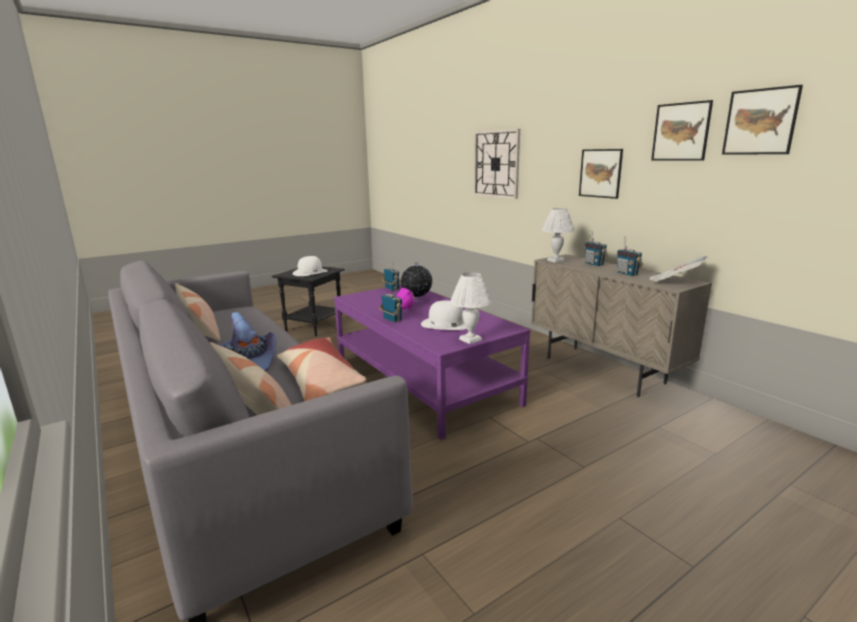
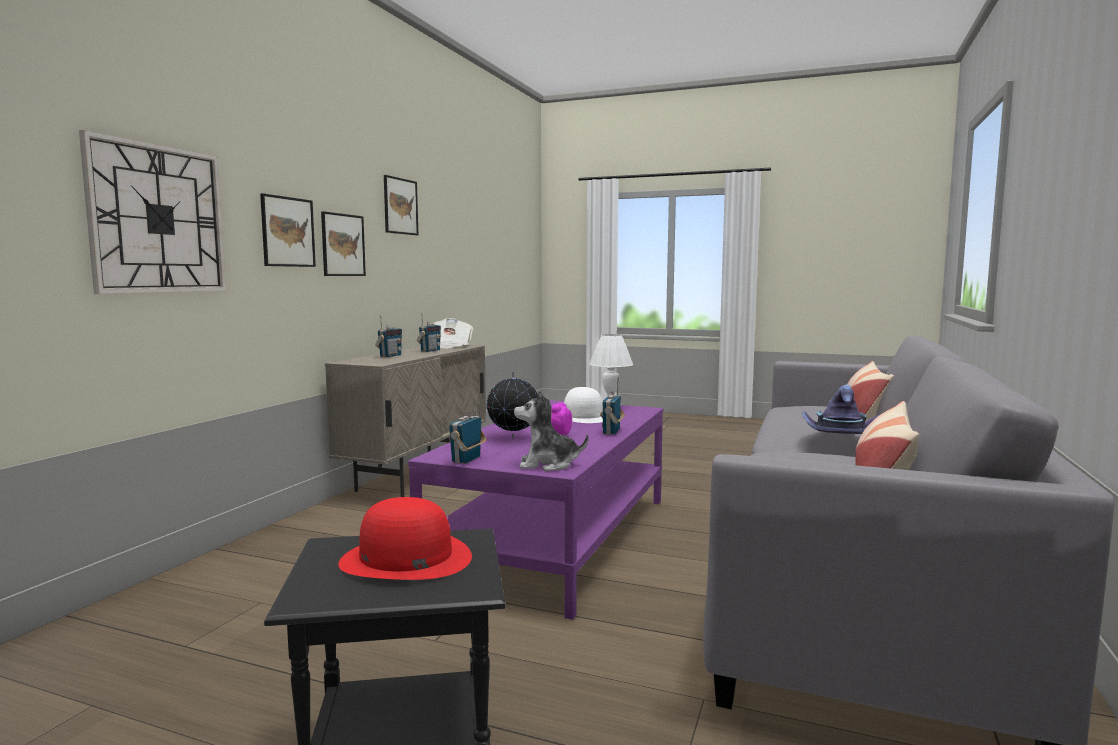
camera: 125 degrees left, 10 degrees down
(310, 272) = (405, 559): white hat -> red hat
(320, 381) = (792, 416): pillow -> none
(358, 297) = (548, 465): none -> plush toy
(556, 260) = (381, 362): white table lamp -> none
(760, 122) = (437, 207): picture -> picture (288, 232)

